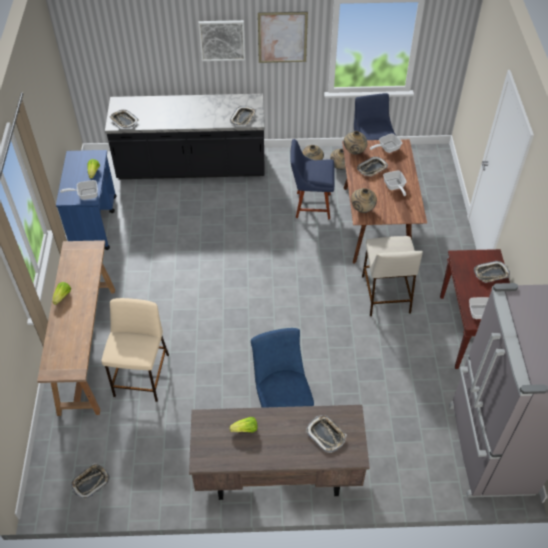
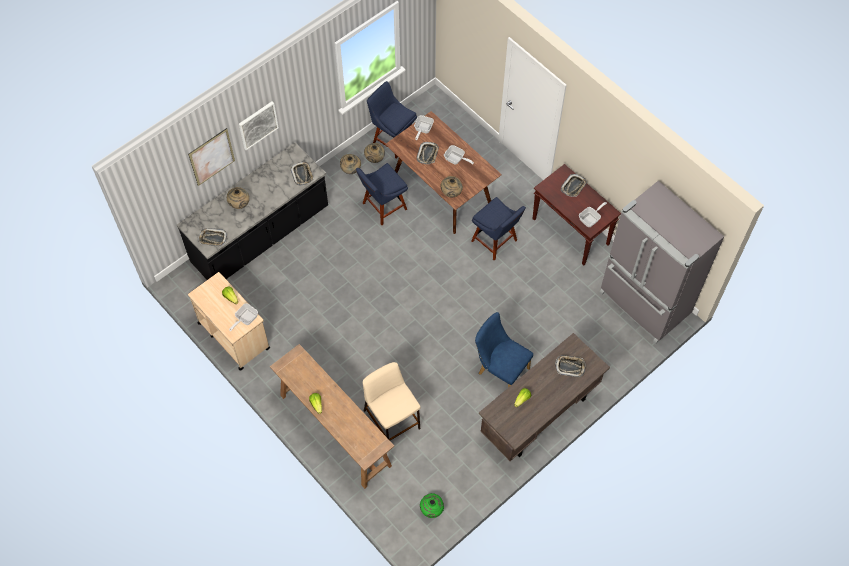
camera: 40 degrees left, 10 degrees up
(90, 482) = (431, 509): tray -> green vase
(94, 222) = (233, 335): blue cart -> beige cart
(282, 37) = (302, 93): picture -> picture (212, 157)
(354, 152) = (402, 148): beige vase -> beige vase (239, 204)
(385, 293) = (496, 242): beige stool -> blue chair

